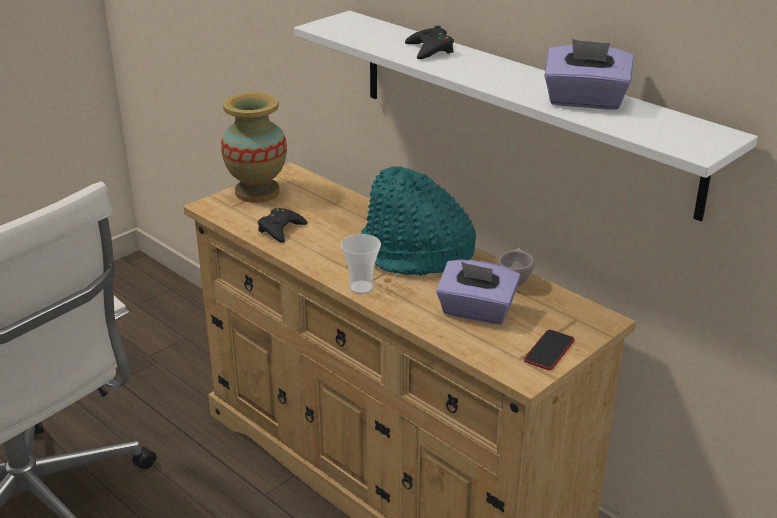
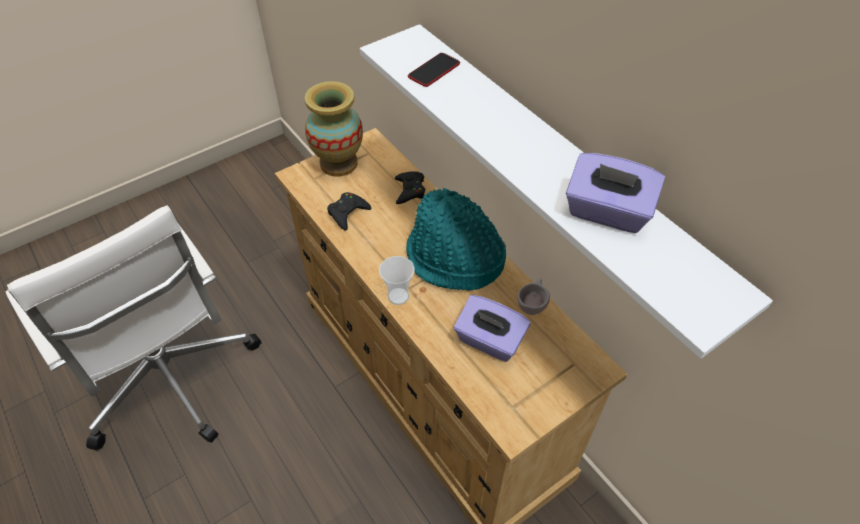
camera: 10 degrees right, 20 degrees up
(430, 50) = (477, 102): black game controller -> black game controller (410, 190)
(549, 351) = (540, 401): phone -> phone (434, 70)

